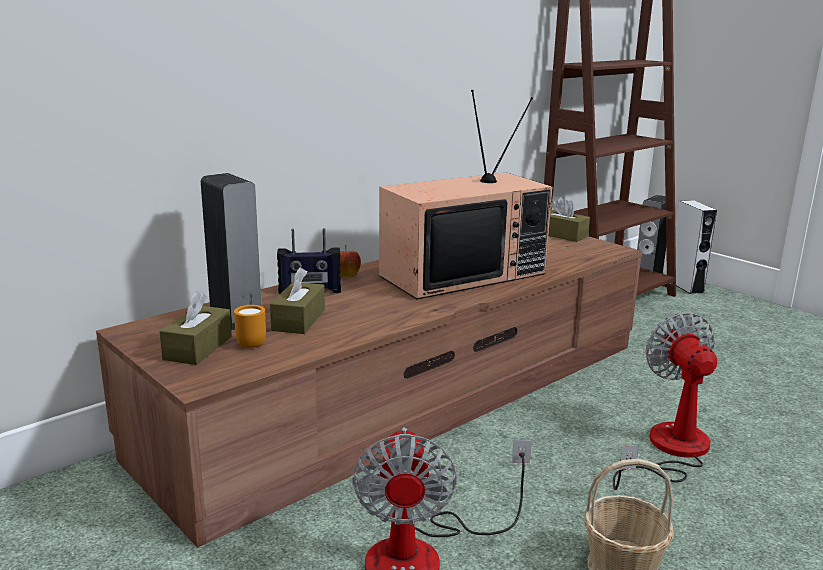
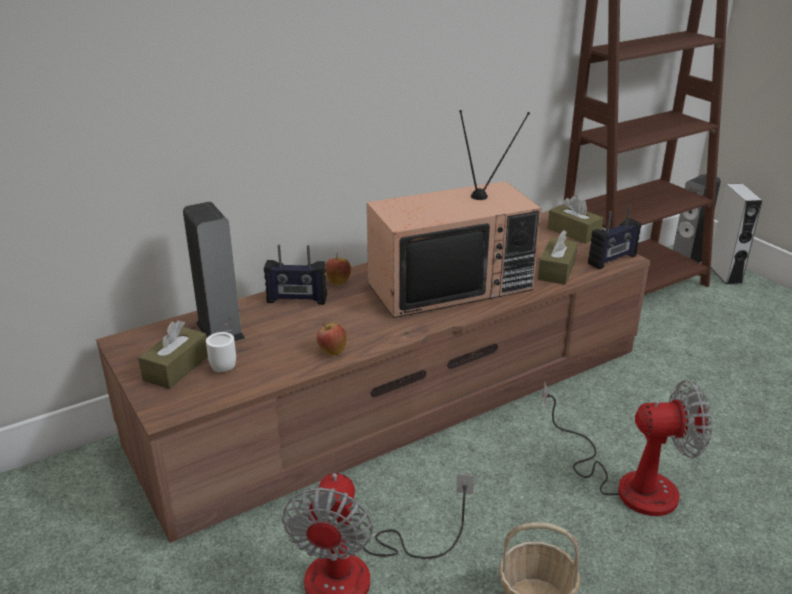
camera: 10 degrees right, 10 degrees up
(250, 343) = (223, 366): orange mug -> white mug
(298, 320) = (275, 338): brown tissue box -> brown tissue box (556, 270)
(364, 327) = (332, 351): none -> apple
(608, 251) = (612, 260): none -> radio
(669, 450) = (628, 482): fan -> fan turned 90 degrees clockwise

